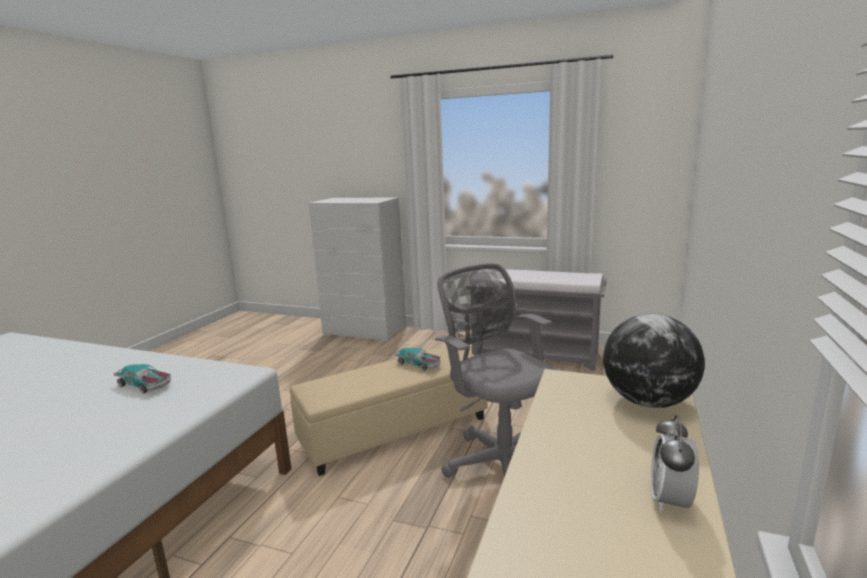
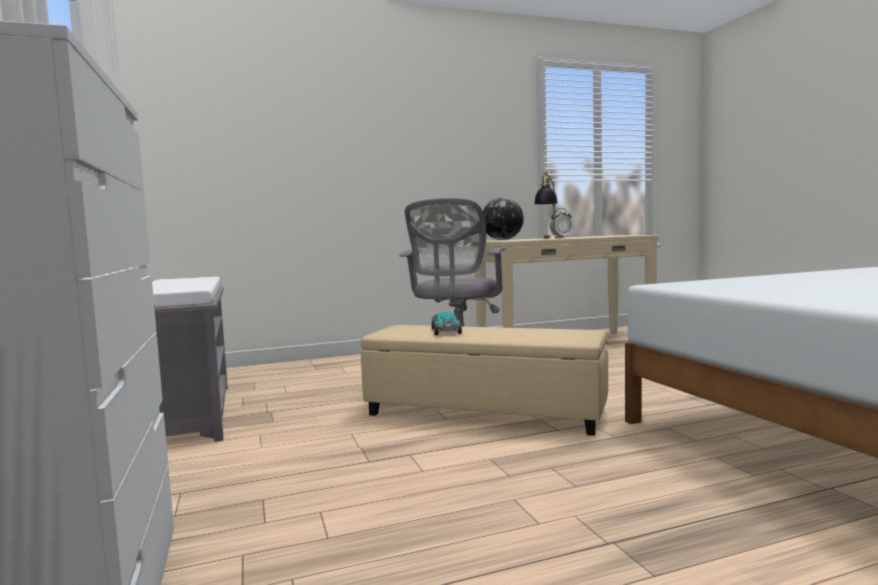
camera: 130 degrees left, 10 degrees down
(145, 385) = (790, 288): toy car -> none
(569, 431) = (550, 238): none -> table lamp

